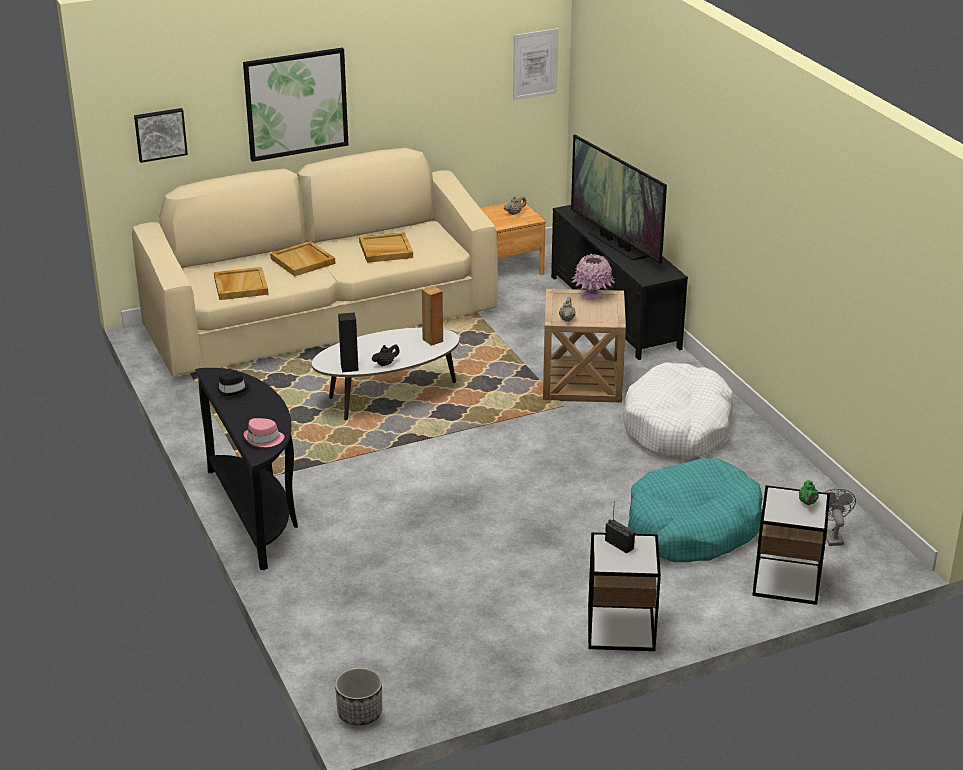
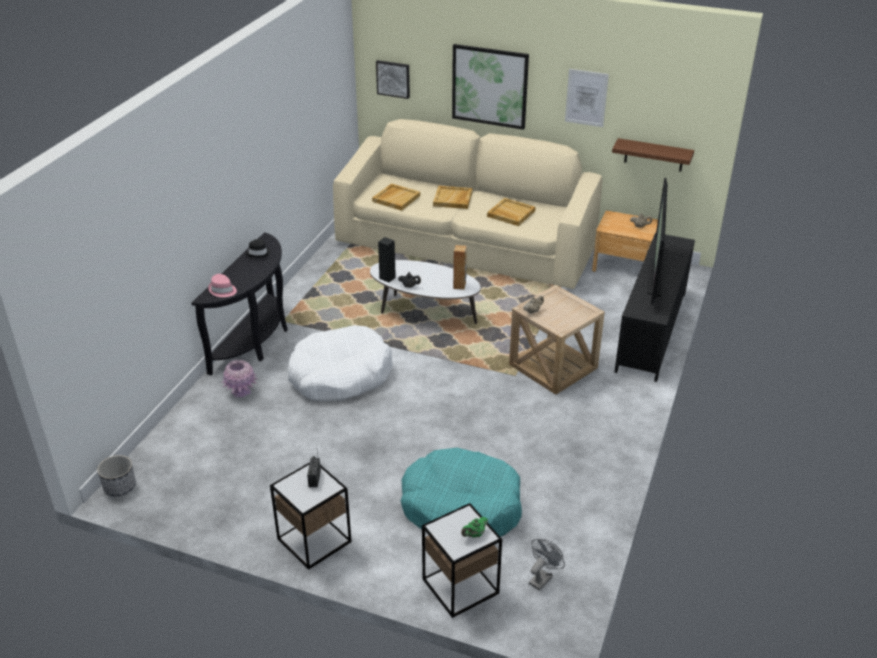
camera: 45 degrees right, 5 degrees up
(502, 125) = (654, 155): none -> brown shelf
(535, 64) = (691, 114): picture -> picture (586, 98)
(592, 295) = (576, 304): pink vase -> pink vase (241, 392)
(678, 427) = (565, 433): white dog bed -> white dog bed (340, 375)

